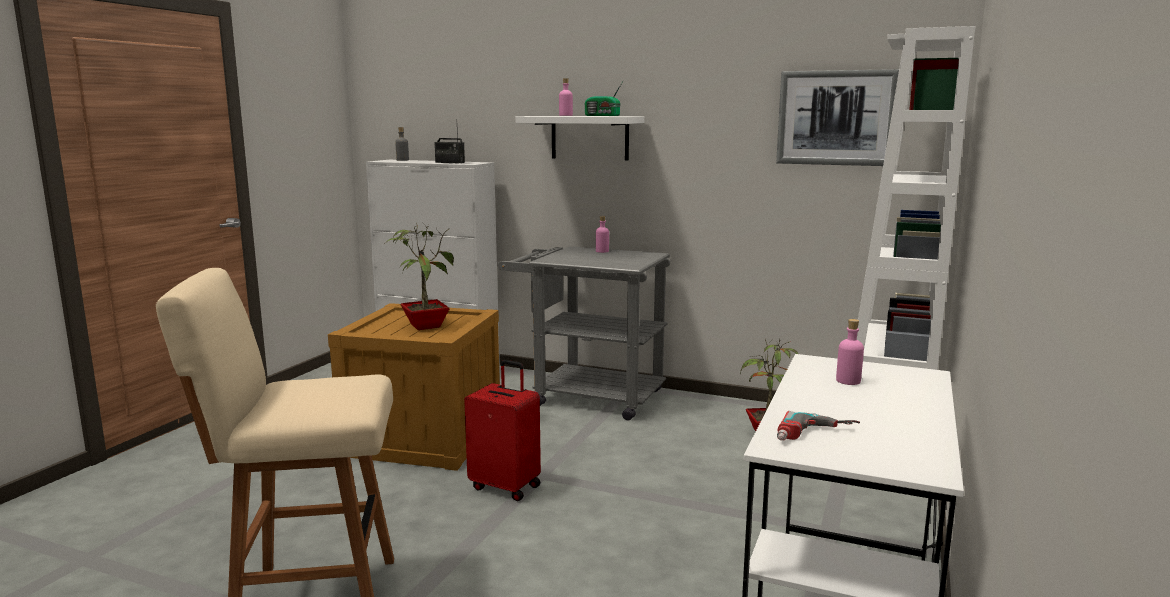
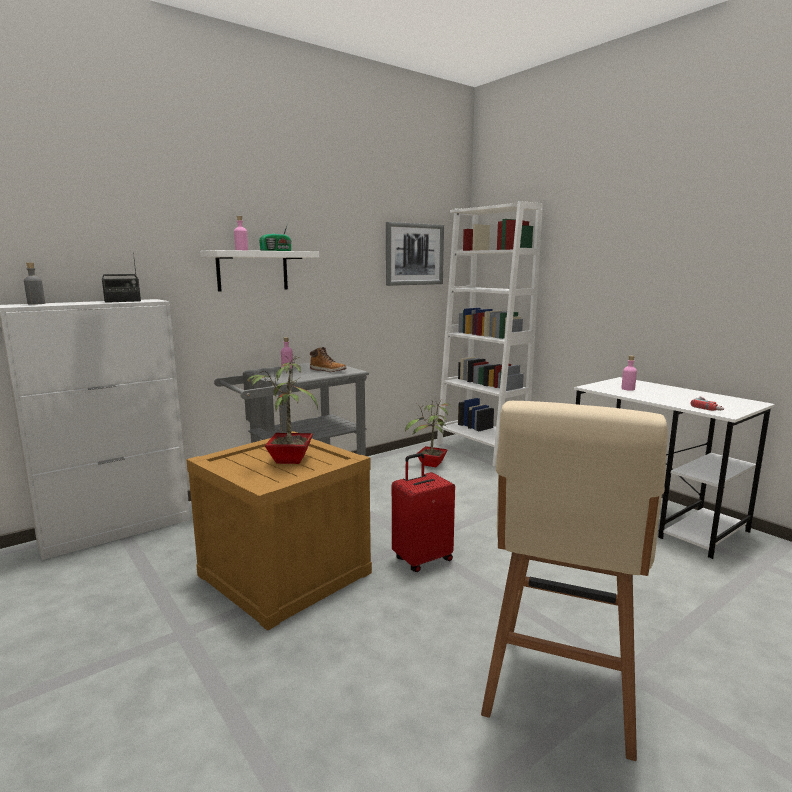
camera: 60 degrees left, 0 degrees up
(615, 261) = (328, 370): none -> boot

